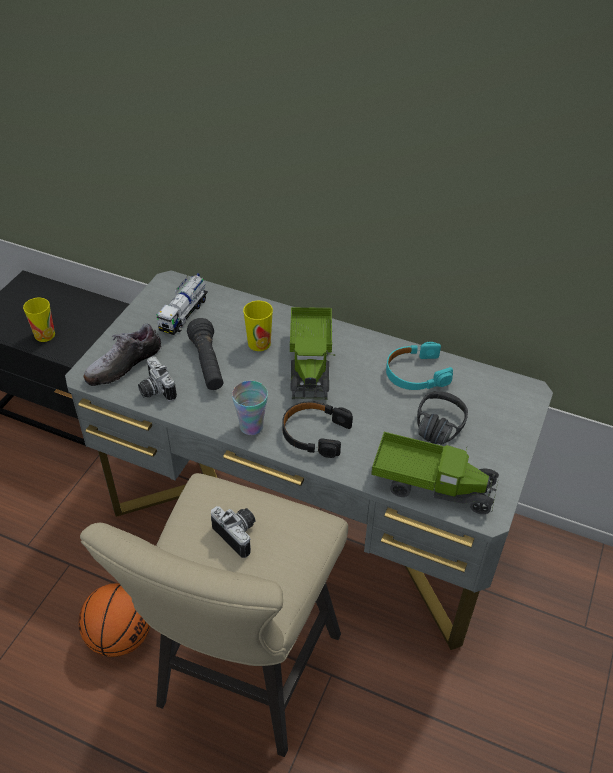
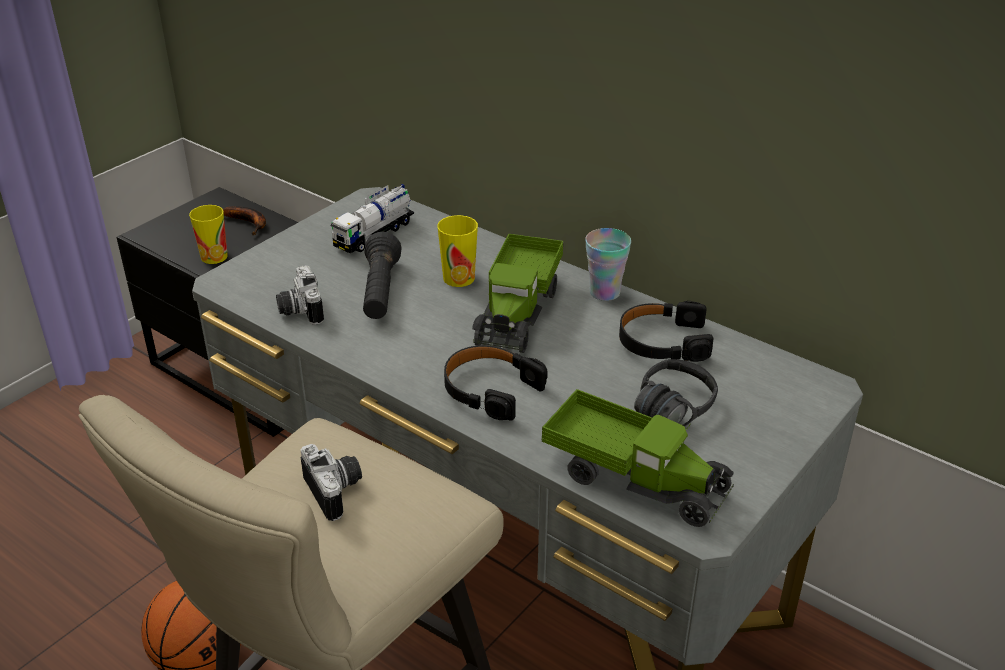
camera: 15 degrees right, 10 degrees down
(60, 300) = (249, 223): none -> banana
(123, 365) = (272, 278): shoe -> none
(251, 426) = (407, 368): cup -> cup (604, 292)
(415, 373) = (663, 342): turquoise headphones -> black headphones

